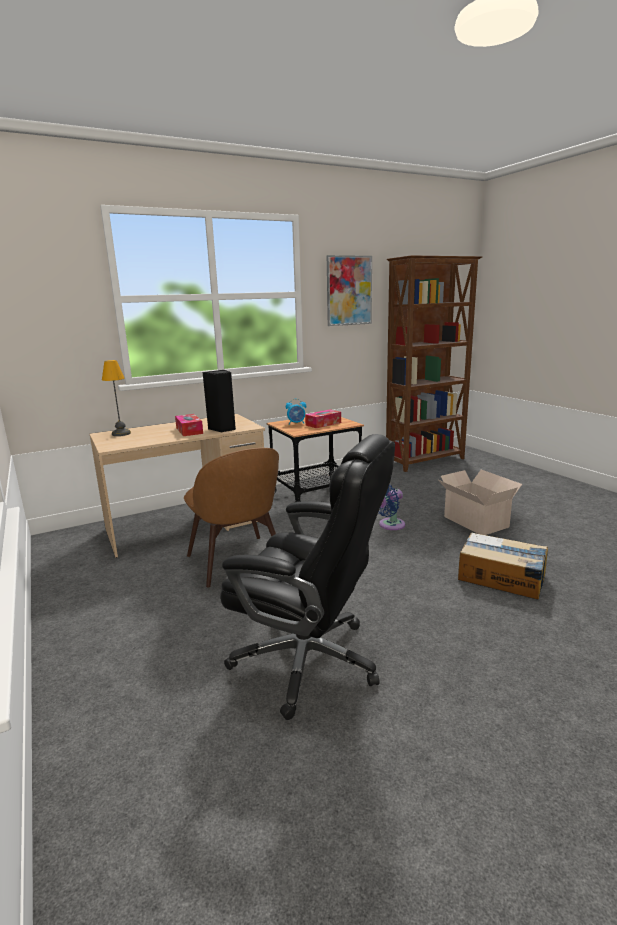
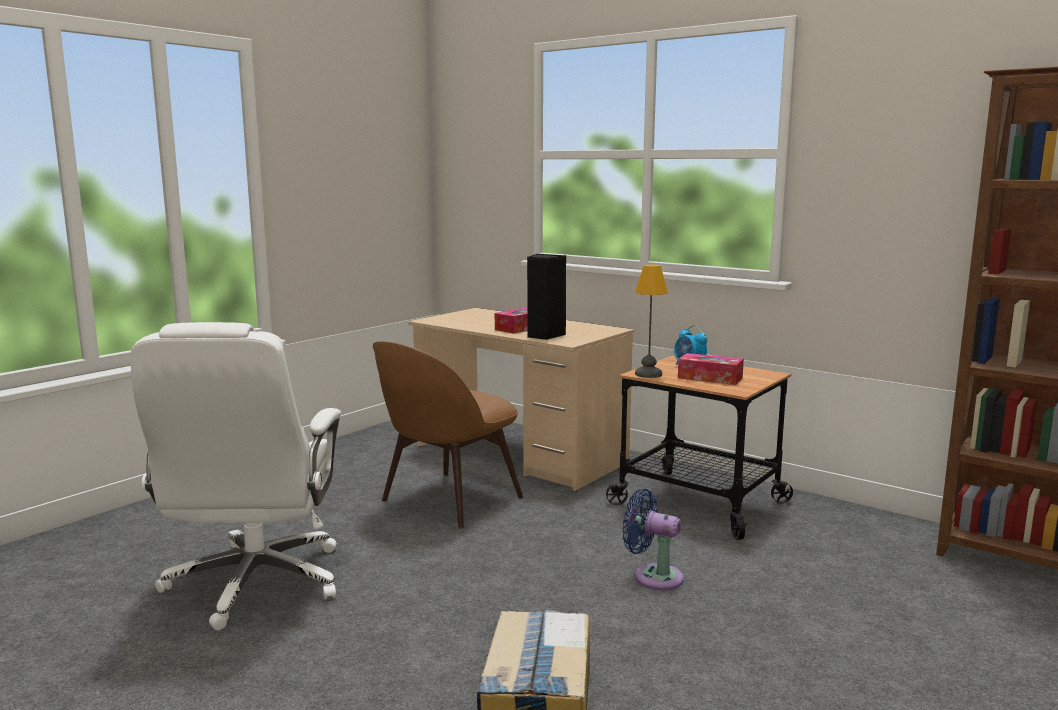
camera: 65 degrees right, 5 degrees down
(121, 433) = (483, 314): table lamp -> table lamp (649, 374)
(309, 661) = (255, 583): black office chair -> white office chair
(349, 291) = (895, 147): picture -> none
(474, 521) = (767, 659): cardboard box -> none

